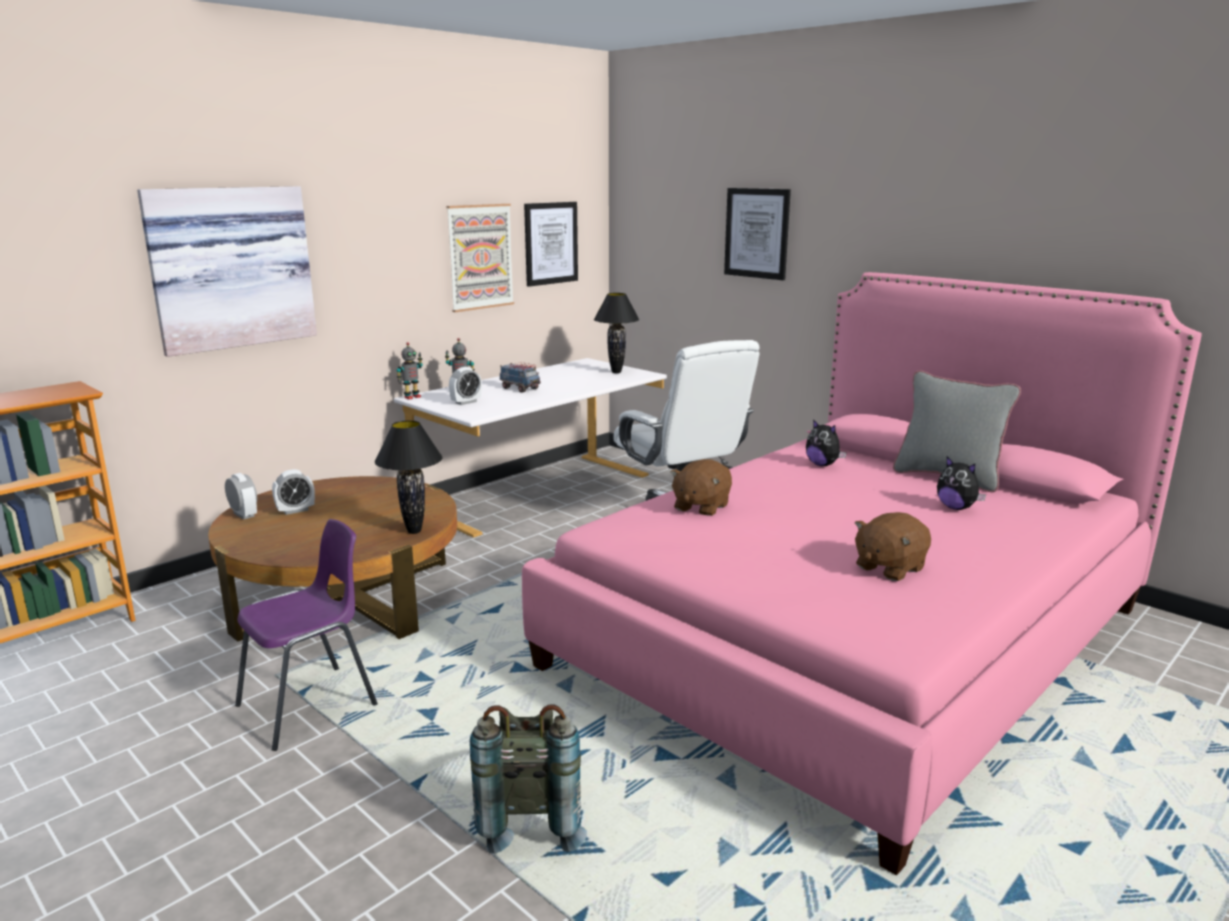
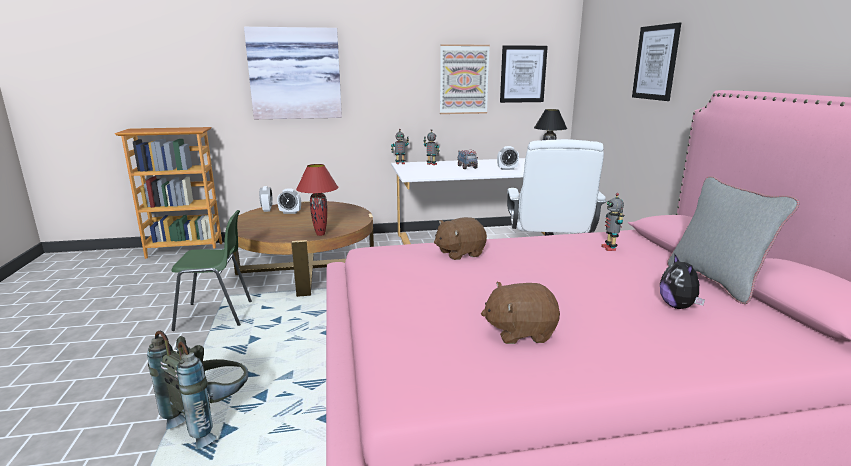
camera: 35 degrees right, 0 degrees up
(311, 705) = (216, 315): purple chair -> green chair
(414, 531) = (320, 234): black table lamp -> red table lamp
(466, 402) = (422, 169): alarm clock -> alarm clock (507, 169)
(823, 465) = (609, 248): plush toy -> toy robot

